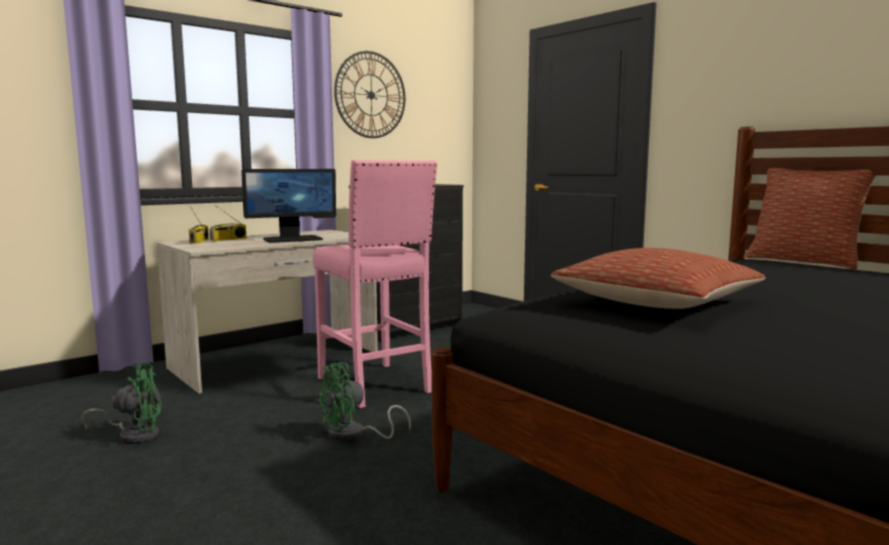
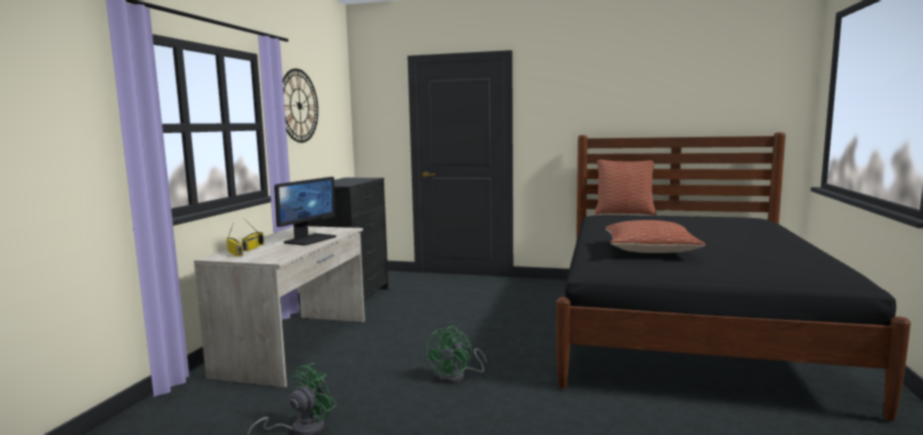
camera: 35 degrees left, 0 degrees up
(375, 385) = (409, 344): pink stool -> none

